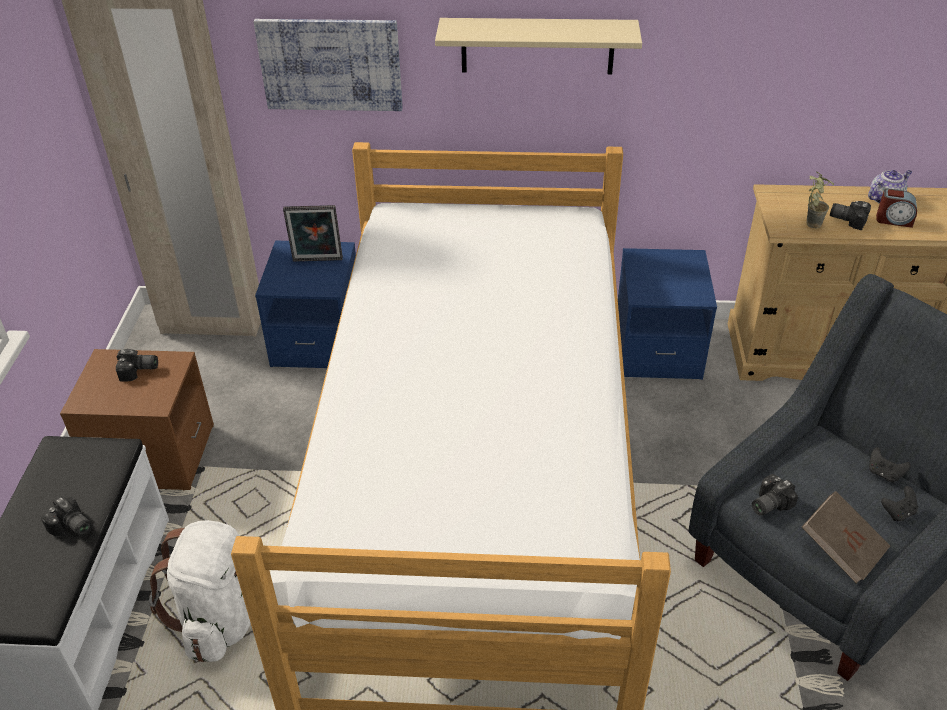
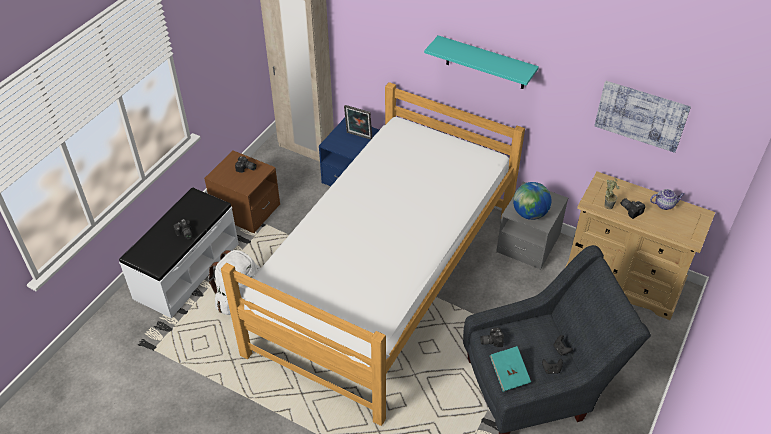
camera: 25 degrees right, 5 degrees up
(330, 64) = (382, 41): picture -> picture (641, 115)
(537, 46) = (485, 63): beige shelf -> turquoise shelf
(657, 349) = (528, 244): blue nightstand -> grey nightstand
(669, 289) = (529, 214): none -> globe
(841, 548) = (509, 374): brown book -> turquoise book
(894, 220) = (657, 219): alarm clock -> none

